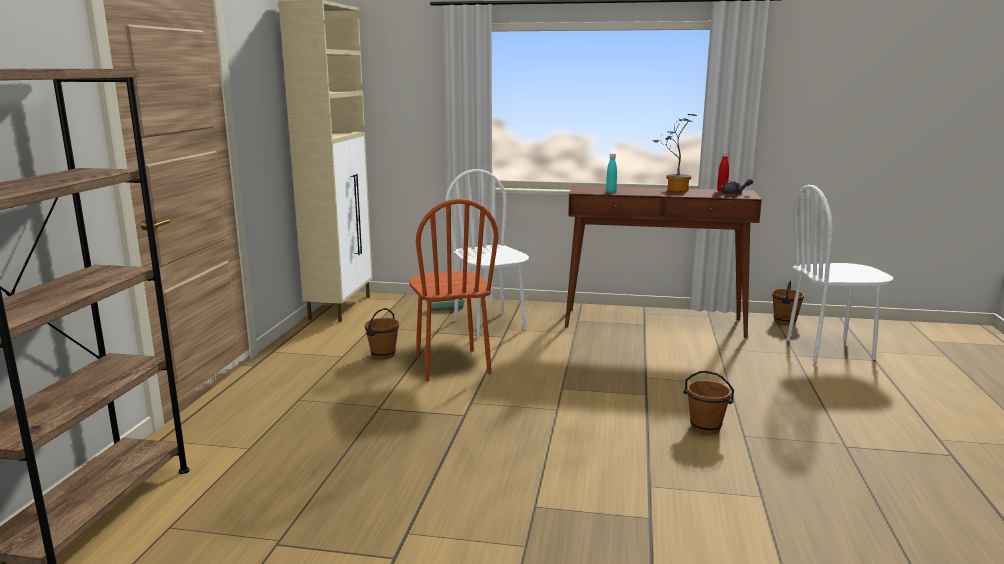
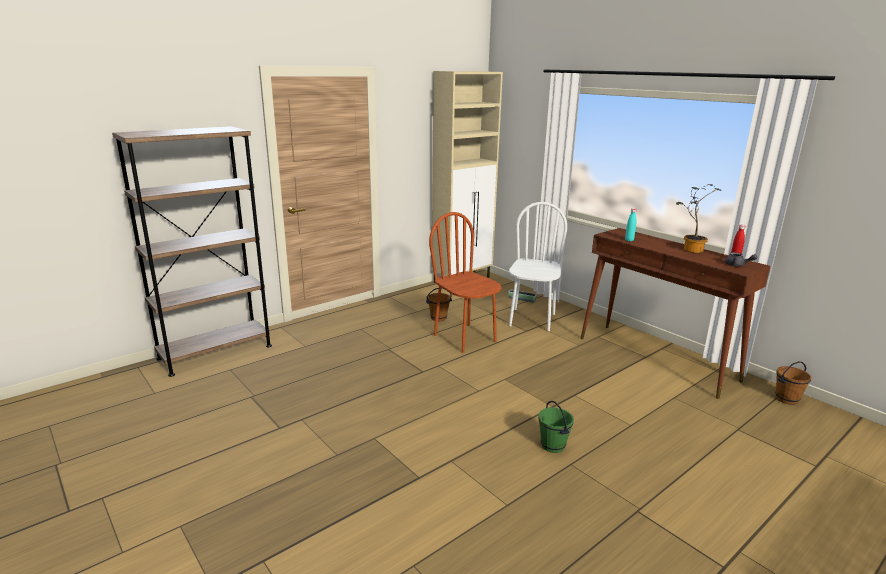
camera: 40 degrees right, 5 degrees up
(451, 365) = (465, 338): brown chair -> brown chair turned 120 degrees clockwise
(705, 427) = (553, 446): brown bucket -> green bucket
(829, 349) = (784, 438): white chair -> none

